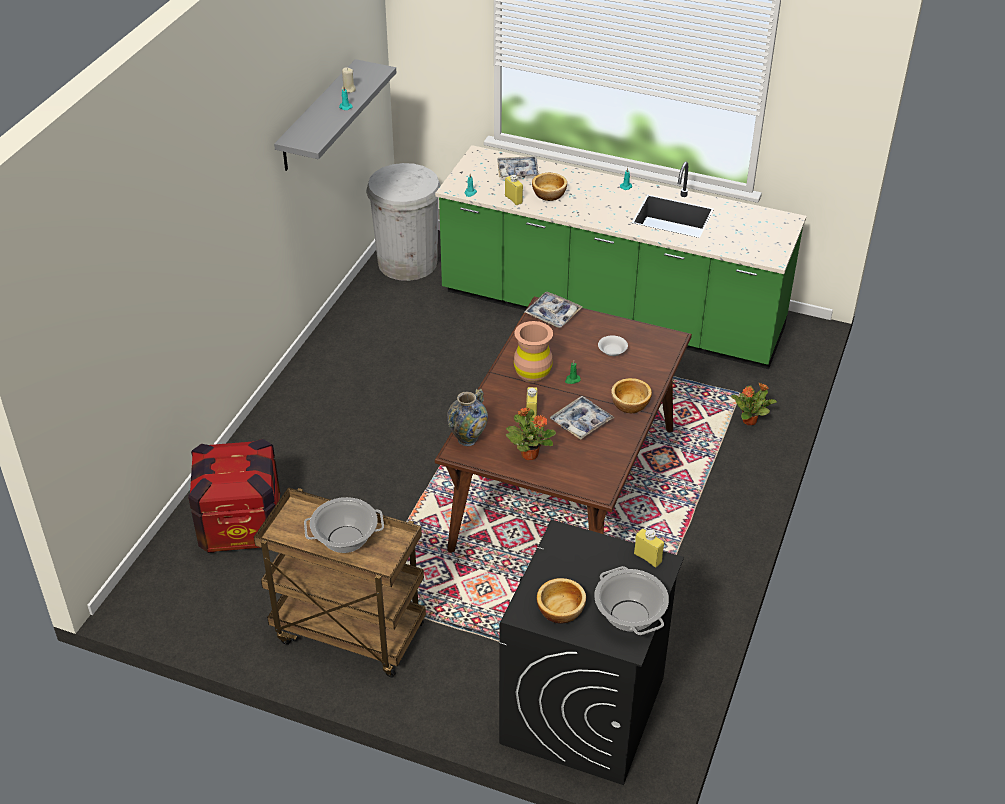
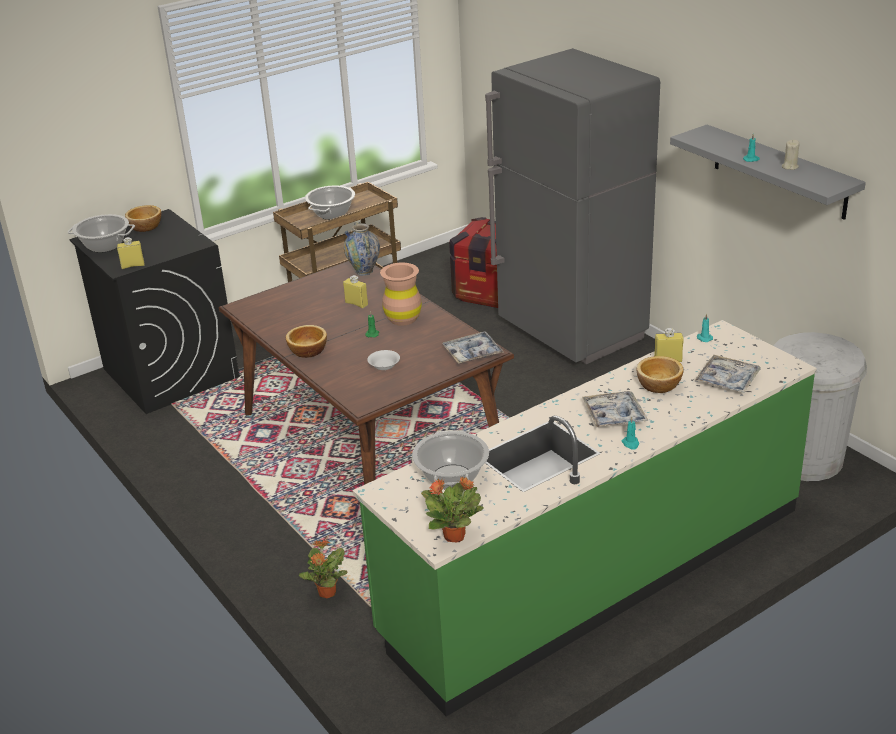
camera: 125 degrees right, 10 degrees down
(295, 434) = (572, 332): none -> grey fridge
(529, 454) = (315, 290): potted plant -> potted plant (455, 536)
(581, 422) = (318, 322): tray -> tray (614, 415)
(730, 237) = (452, 477): none -> cooking pot

